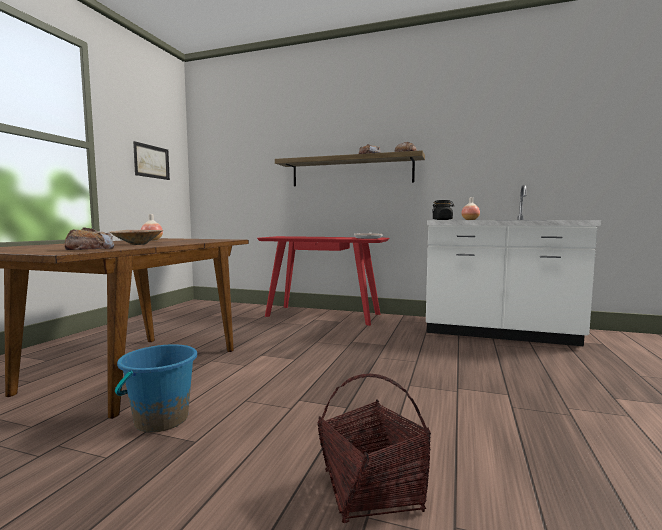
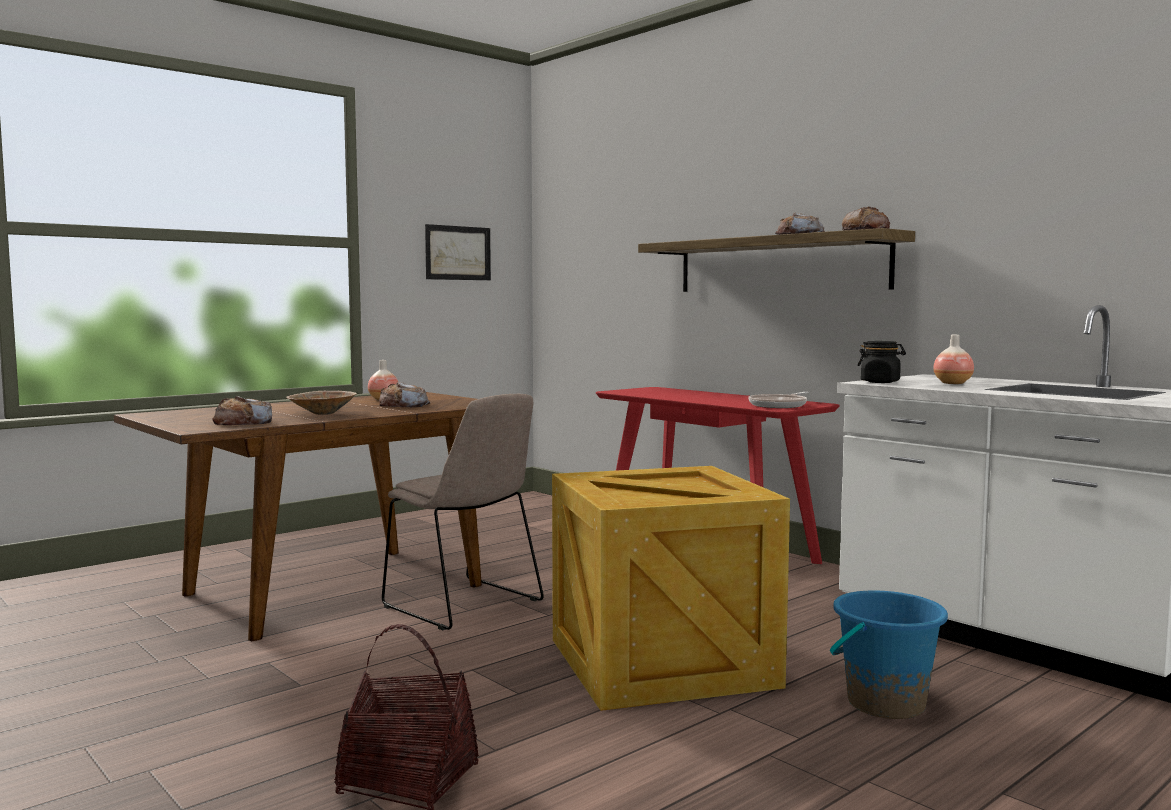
camera: 30 degrees right, 0 degrees up
(161, 420) = (294, 654): blue bucket -> blue bucket (885, 703)
(178, 241) = (404, 405): none -> bread
(240, 363) = (465, 605): none -> beige chair
(392, 372) = (665, 663): none -> crate

